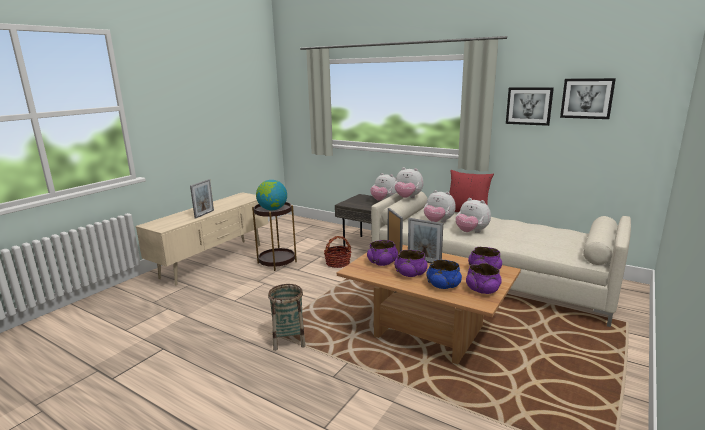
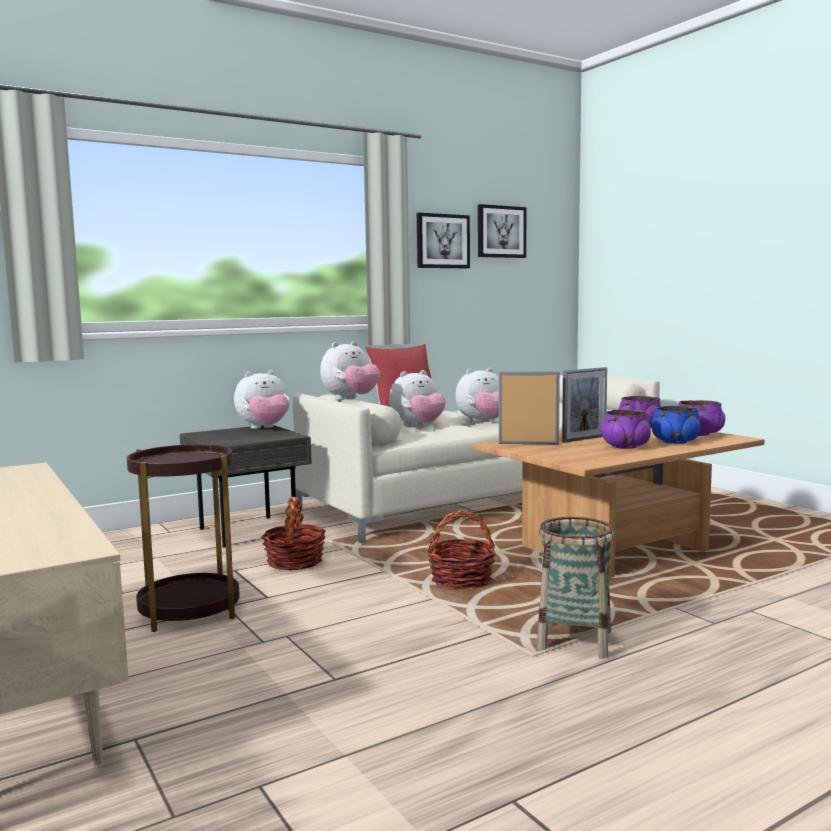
camera: 65 degrees left, 10 degrees down
(204, 214) = (49, 509): picture frame -> none
(272, 209) = (186, 461): globe -> none
(343, 301) = (461, 580): none -> basket
(382, 263) = (570, 451): purple bowl -> none

